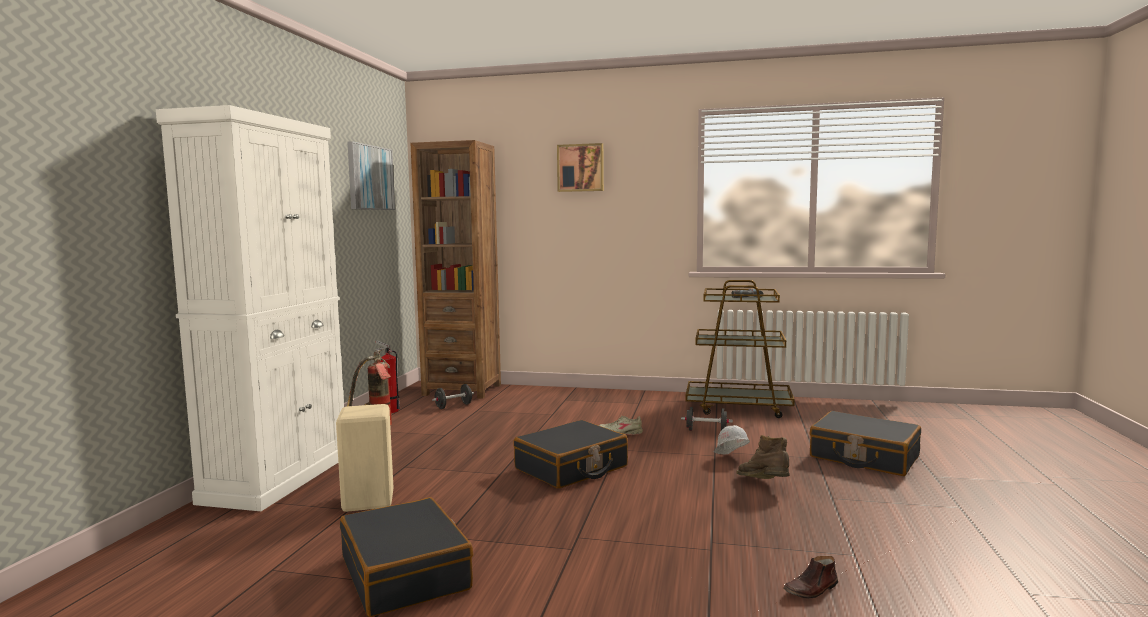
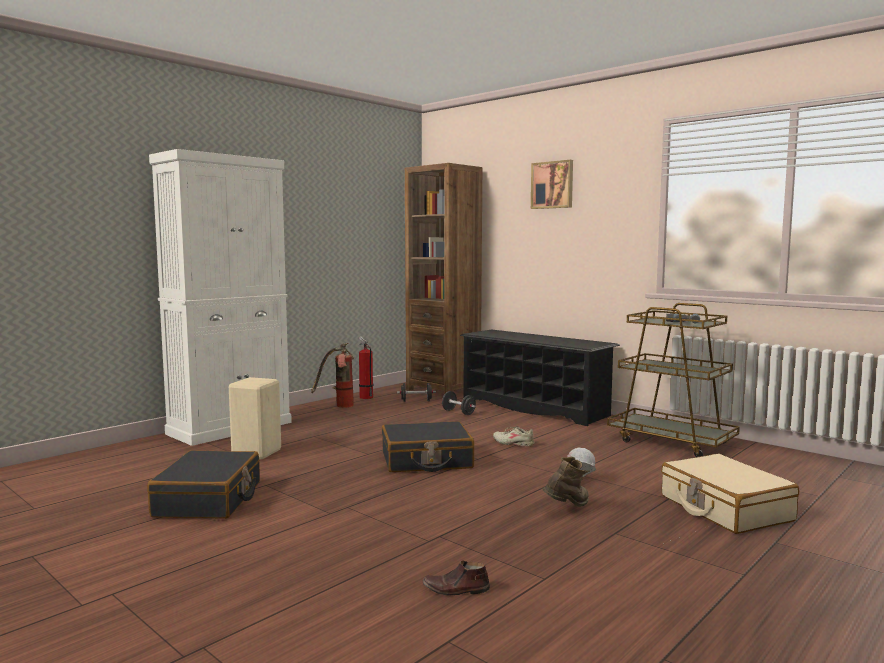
camera: 30 degrees right, 0 degrees up
(370, 177) = (370, 199): picture -> none
(580, 395) = (534, 408): none -> black shoe rack
(706, 431) = (598, 455): black dumbbell -> black dumbbell (458, 412)
(764, 485) = (567, 508): brown boot -> brown boot turned 45 degrees clockwise
(864, 457) = (724, 508): black suitcase -> beige suitcase

